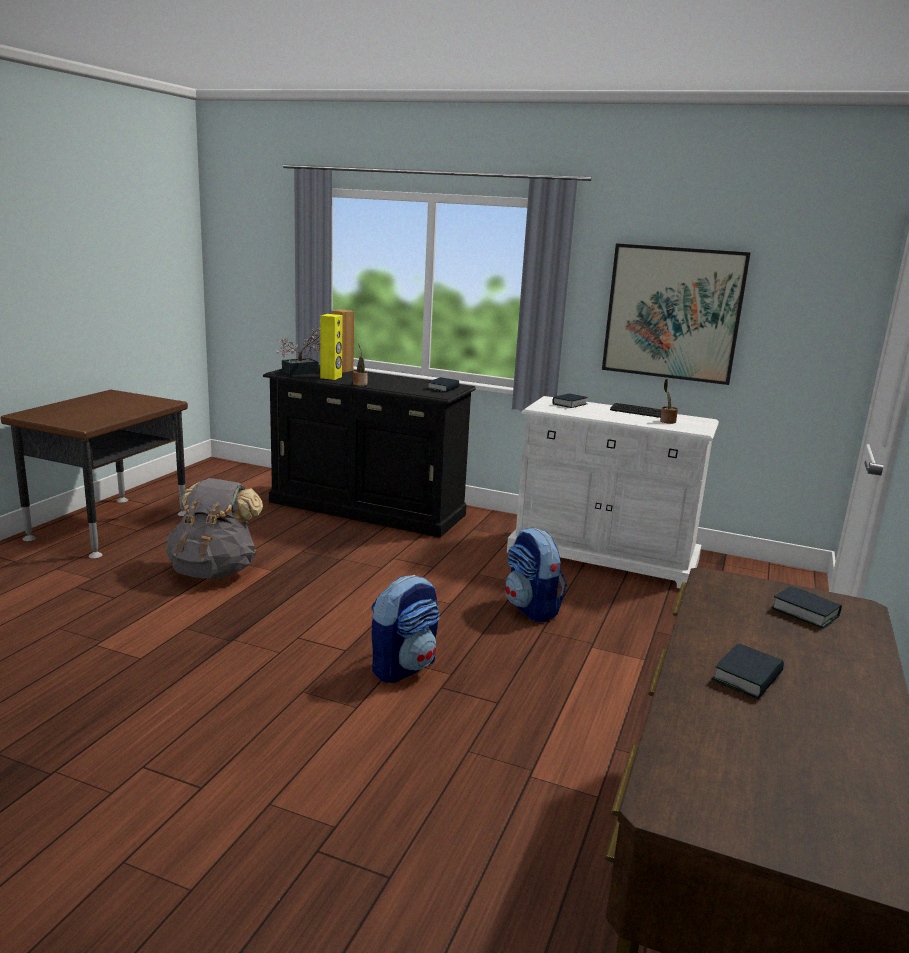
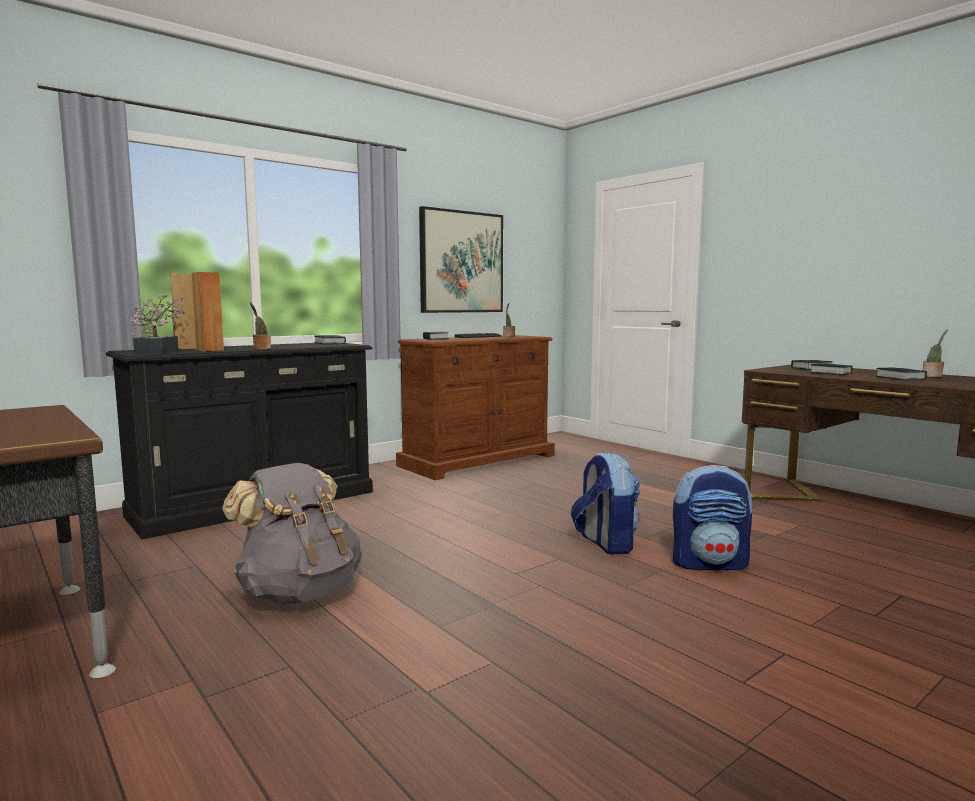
camera: 60 degrees left, 10 degrees down
(331, 377) = (210, 350): yellow speaker -> brown speaker
(532, 609) = (542, 492): backpack -> backpack (709, 563)
(605, 555) = (478, 460): white dresser -> brown dresser
(746, 624) = (830, 373): none -> book
(841, 714) = (933, 376): none -> potted plant

